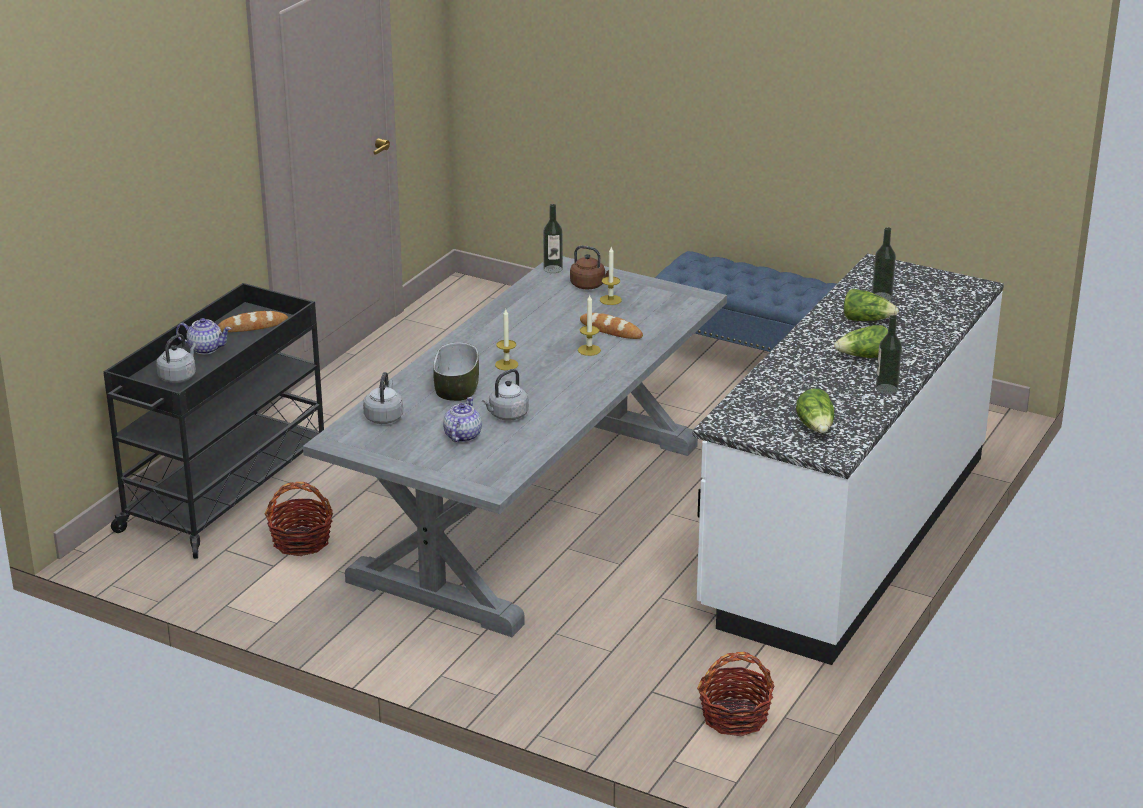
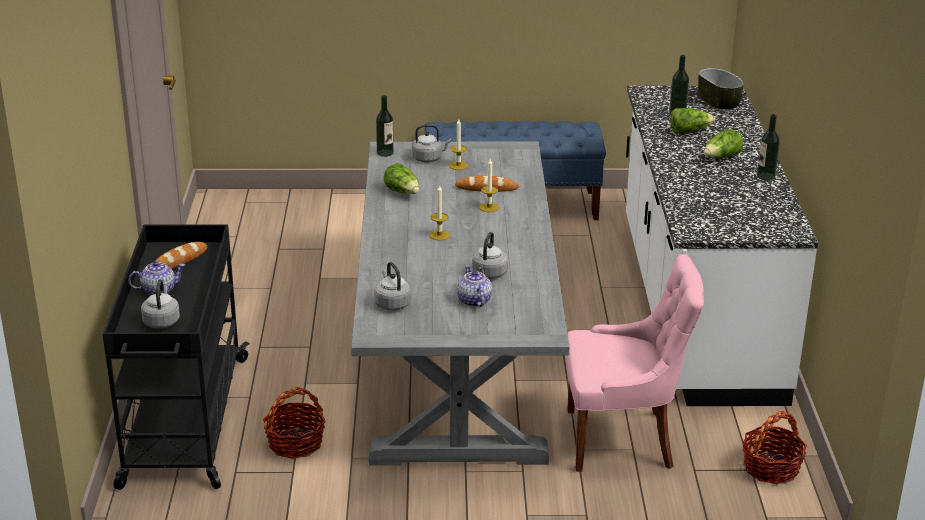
camera: 30 degrees left, 0 degrees up
(456, 388) = (422, 264): bowl -> bowl (718, 102)
(589, 285) = (429, 158): brown kettle -> grey kettle
(611, 639) = (622, 440): none -> pink chair
(816, 427) = (756, 216): lettuce -> lettuce (403, 192)

